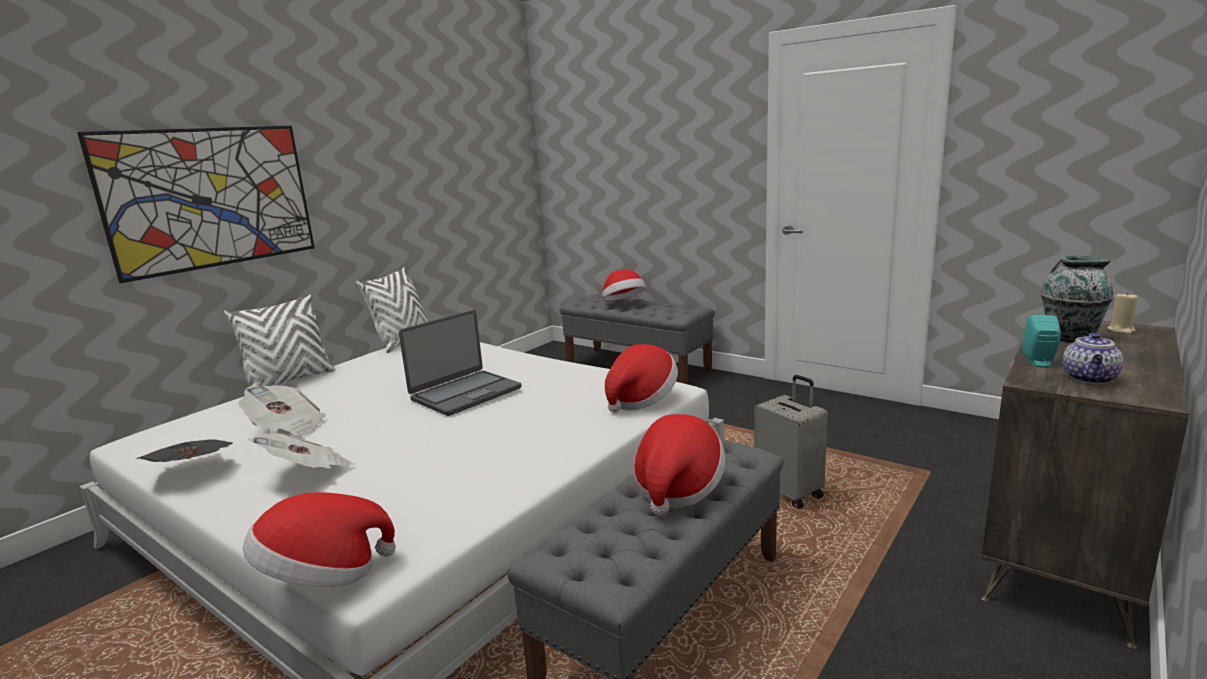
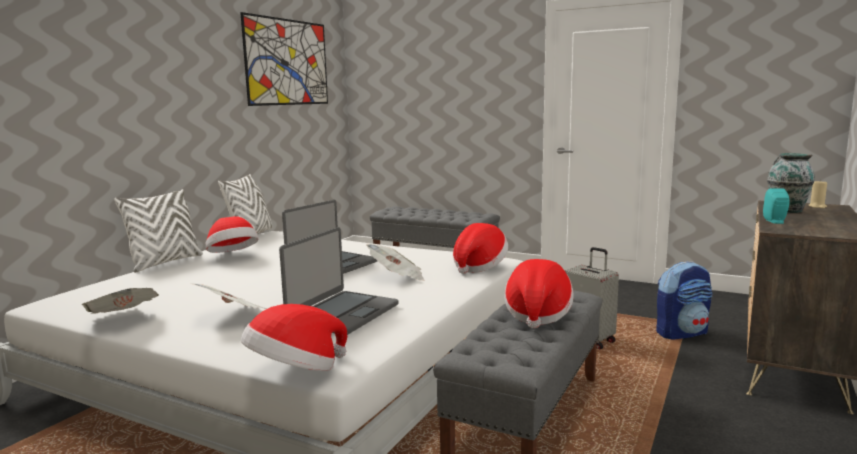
camera: 10 degrees left, 5 degrees down
(211, 198) = (104, 102): picture -> picture (287, 62)
(287, 428) = (190, 290): newspaper -> newspaper (397, 277)
(433, 476) = (342, 314): none -> laptop
(623, 303) = (424, 211): hat -> hat (233, 256)
(919, 487) = (681, 333): none -> backpack
(1090, 378) = (812, 228): teapot -> none

